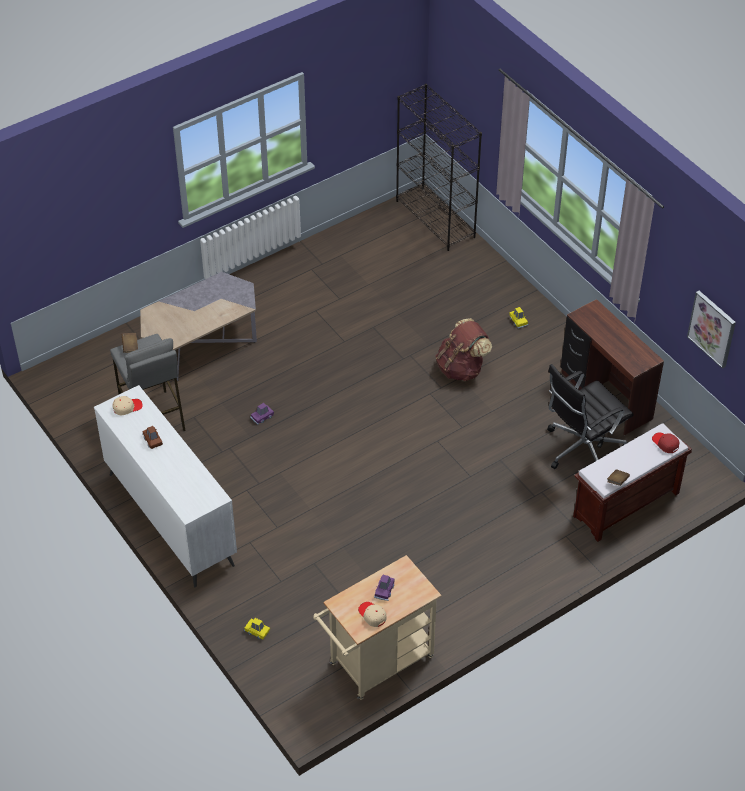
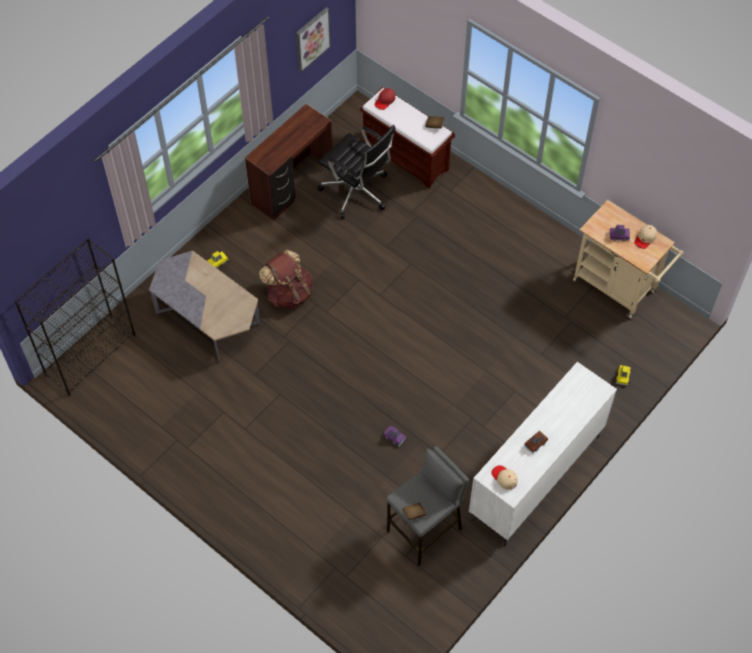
camera: 105 degrees left, 10 degrees up
(201, 343) = (315, 518): grey coffee table -> grey coffee table (208, 318)

